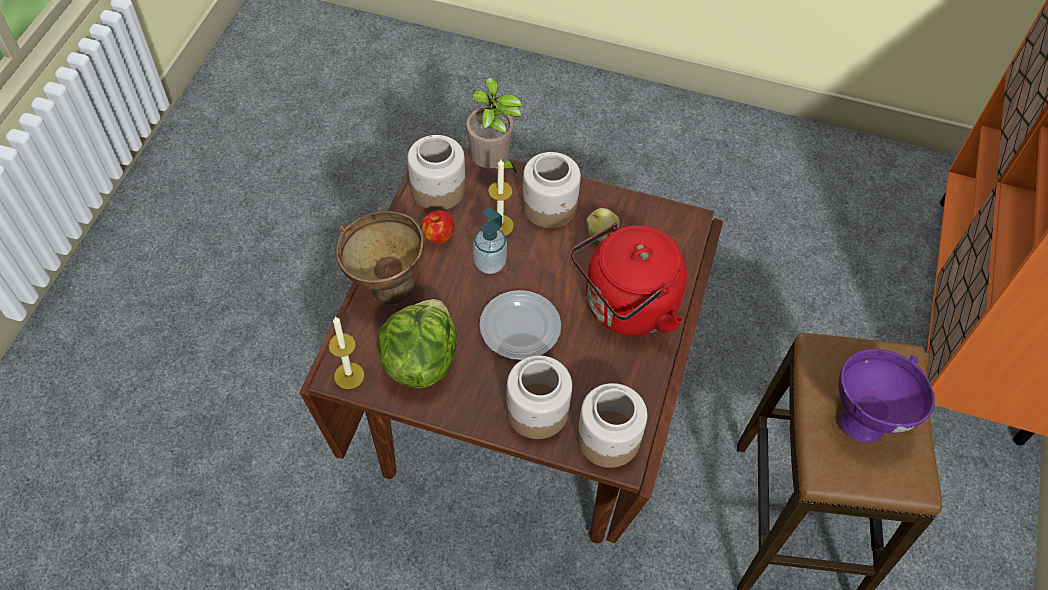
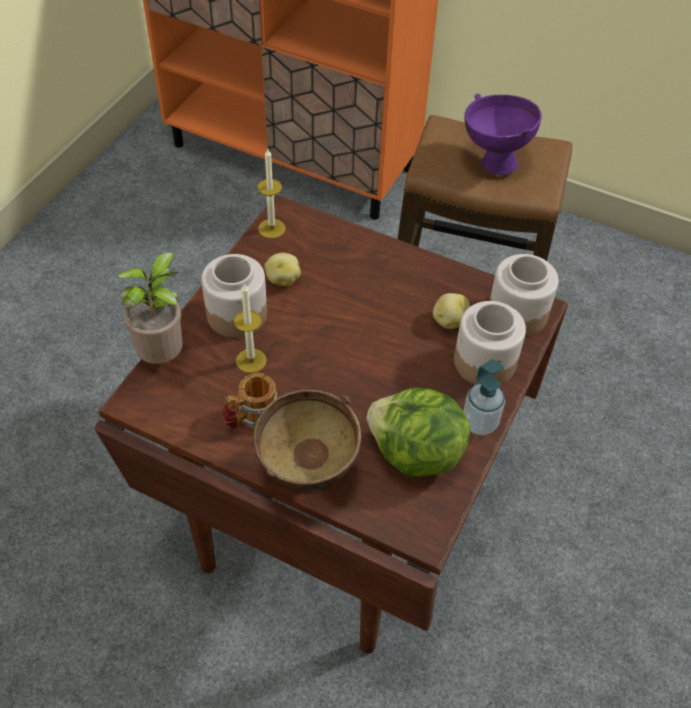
camera: 80 degrees left, 5 degrees down
(349, 375) = (427, 525): candle -> candle (271, 228)
(437, 190) = (183, 412): jar -> none
(438, 236) = (251, 419): apple -> mug
(490, 263) = (300, 376): soap dispenser -> soap dispenser (479, 423)
(520, 327) = (385, 361): plate -> none
(583, 376) = (449, 321): none -> potato
(626, 308) = (376, 276): red kettle -> none

